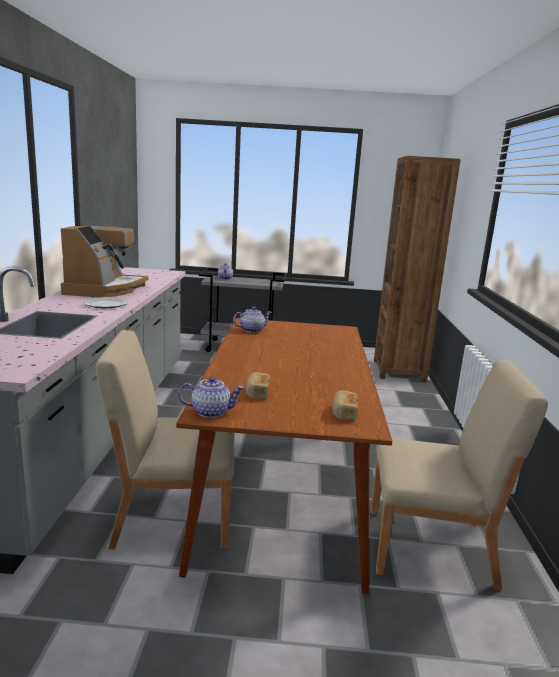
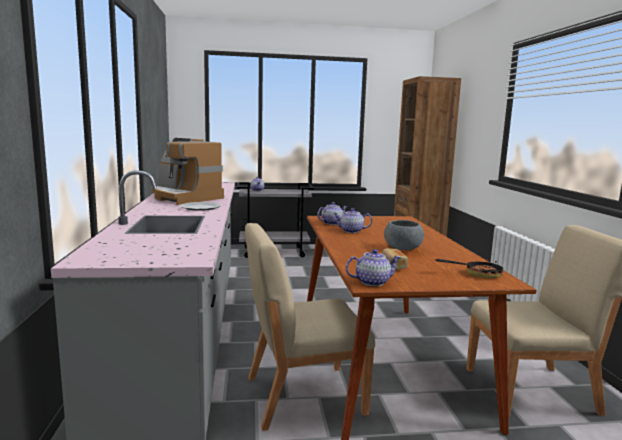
camera: 10 degrees left, 5 degrees down
(105, 289) = (184, 197): coffee machine -> coffee machine turned 135 degrees clockwise
(262, 342) = (351, 231): none -> teapot
(294, 371) = (402, 249): none -> grey bowl
(343, 413) = (477, 274): bread -> frying pan

